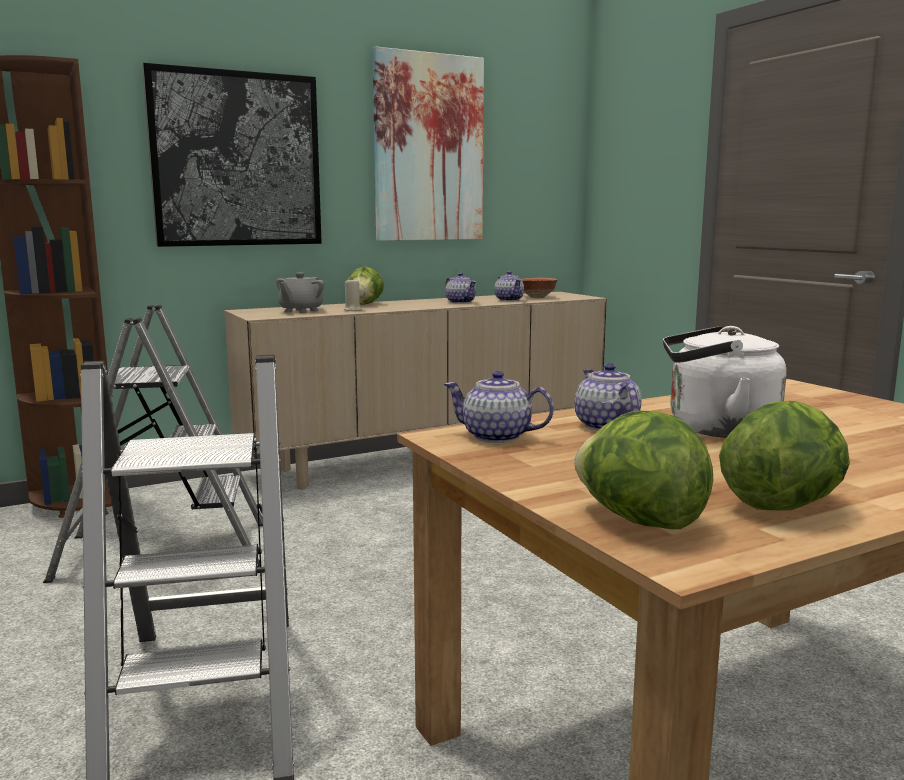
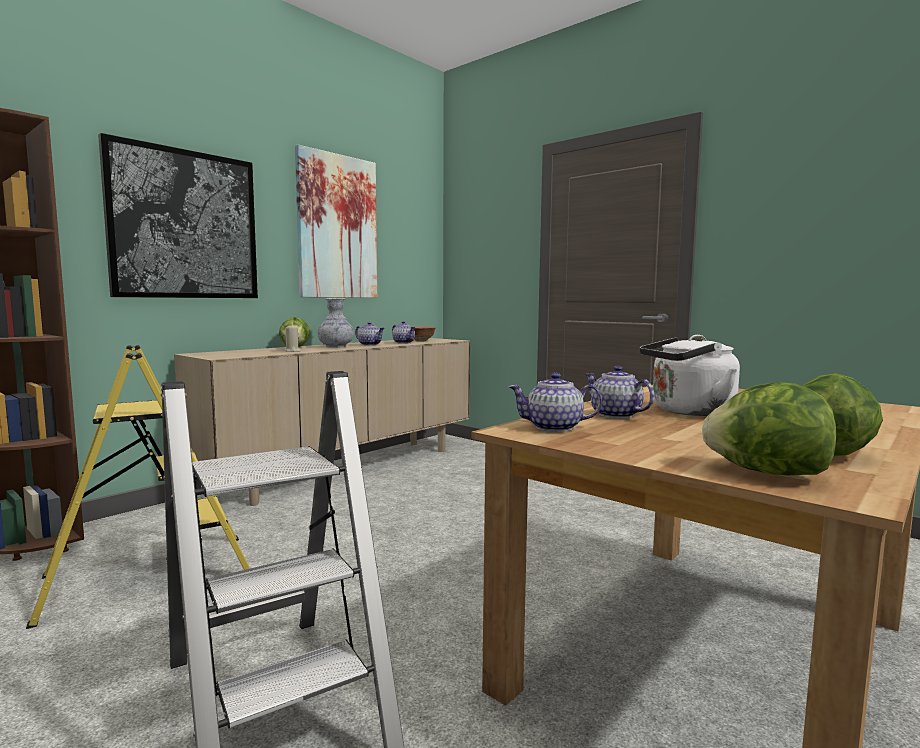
camera: 20 degrees left, 5 degrees down
(161, 549) = (146, 575): grey step ladder -> yellow step ladder
(300, 311) = (248, 353): grey teapot -> none
(414, 304) = (336, 346): none -> vase

